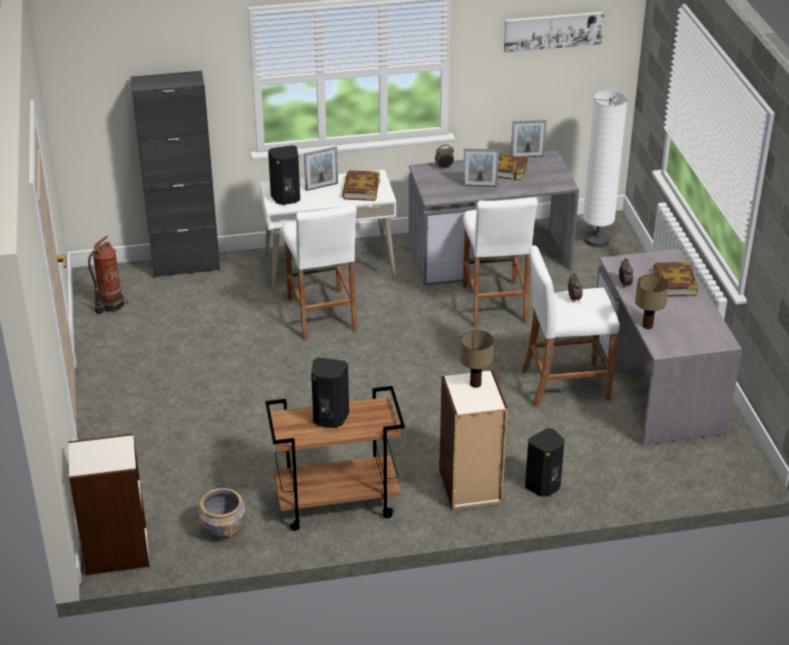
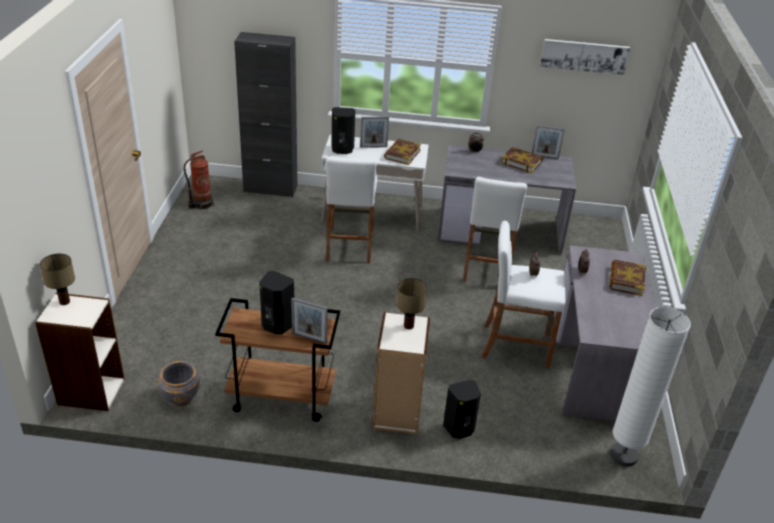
camera: 15 degrees right, 0 degrees up
(479, 186) = (496, 170): picture frame -> picture frame (309, 338)
(596, 240) = (591, 237): white floor lamp -> white floor lamp (623, 456)
(648, 325) = (587, 311): table lamp -> table lamp (65, 302)

